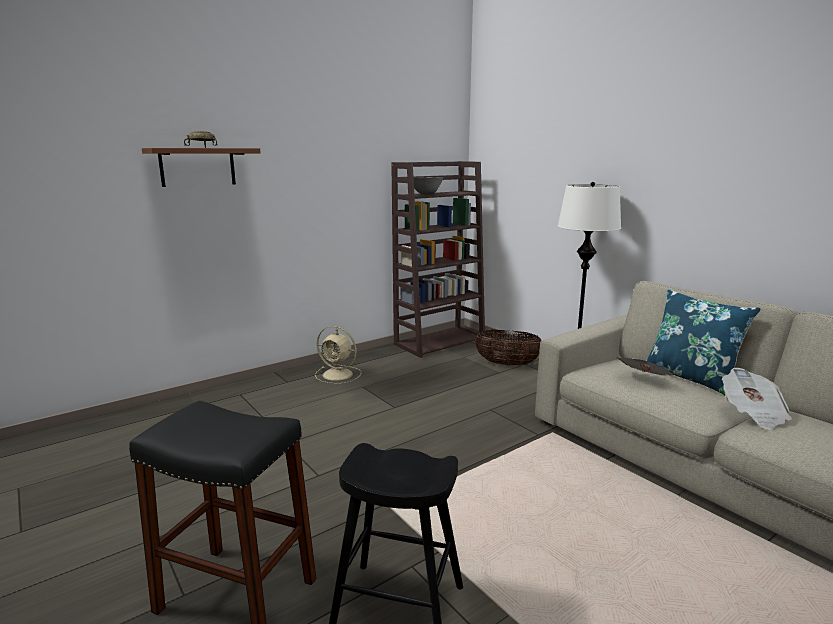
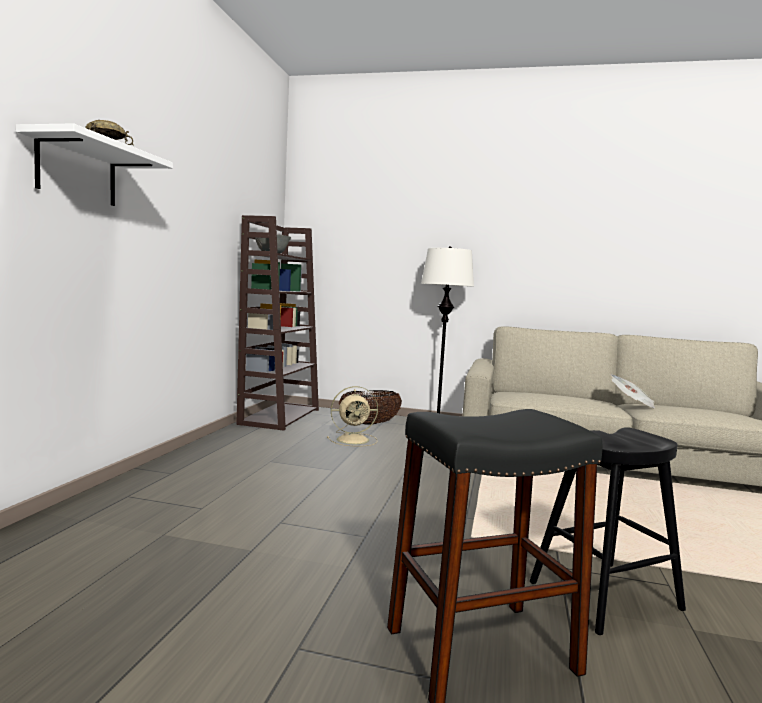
camera: 40 degrees left, 10 degrees down
(198, 167) = (77, 171): brown shelf -> white shelf
(339, 374) = (223, 456): beige fan -> beige fan (354, 440)
(644, 381) = (552, 396): newspaper -> none
(690, 378) = (562, 394): blue pillow -> none

